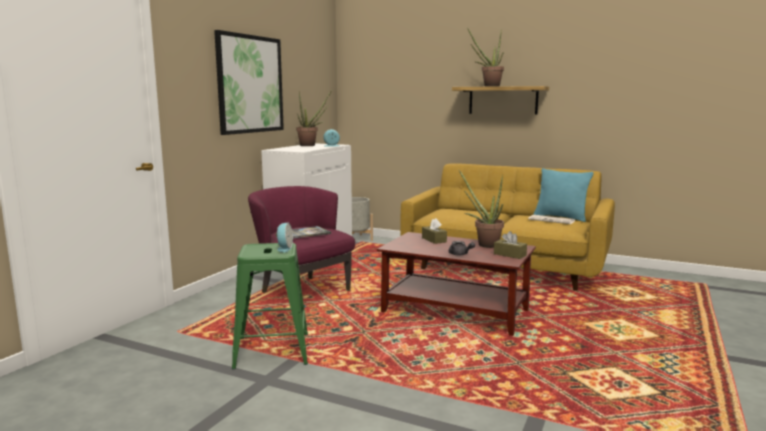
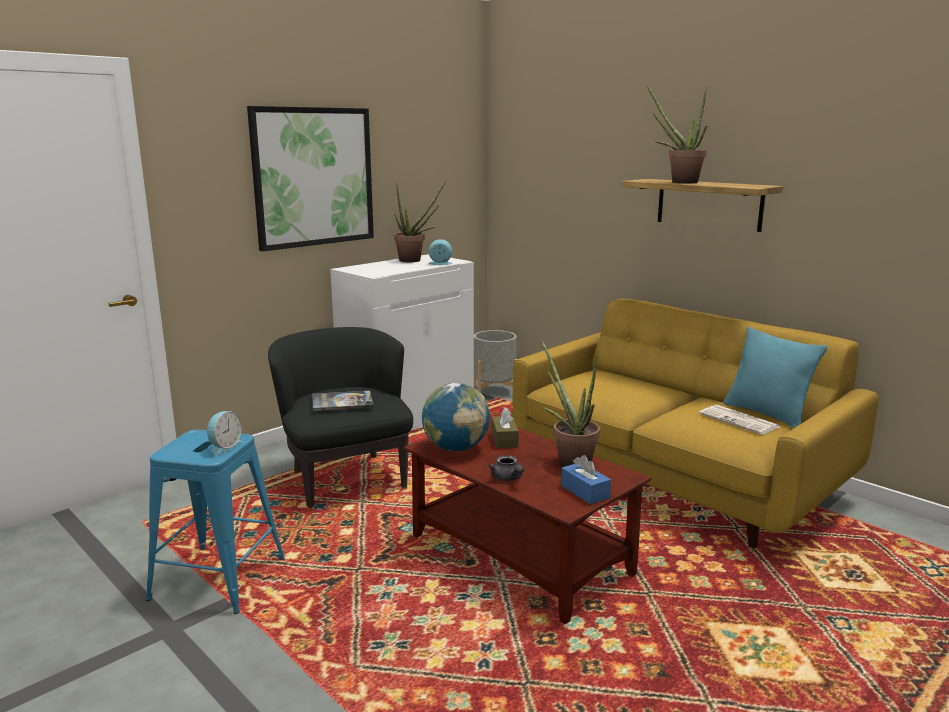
camera: 20 degrees right, 5 degrees up
(272, 351) = (218, 579): green stool -> blue stool
(302, 291) = (345, 477): purple armchair -> black armchair
(410, 246) = (456, 448): none -> globe
(509, 254) = (585, 491): brown tissue box -> blue tissue box

